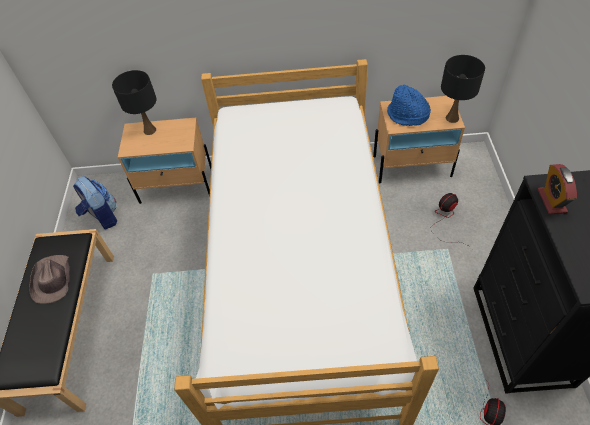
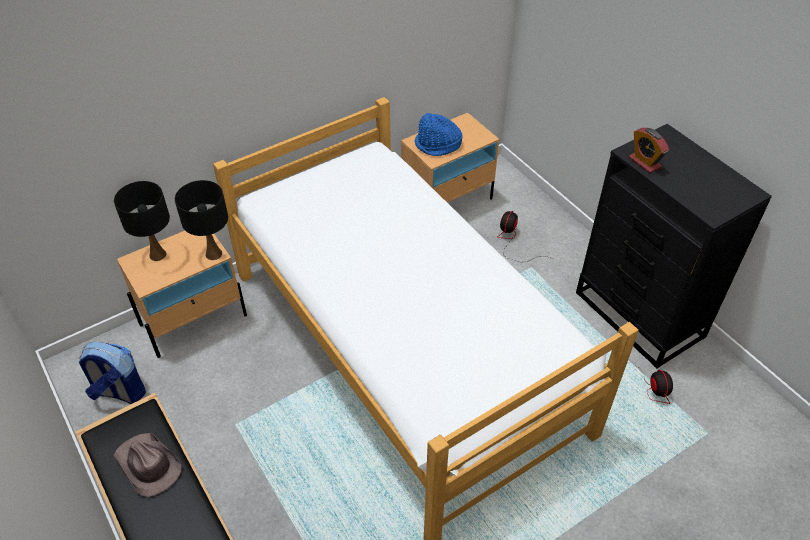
camera: 35 degrees left, 5 degrees down
(452, 118) = (481, 134): black table lamp -> black table lamp (213, 254)

